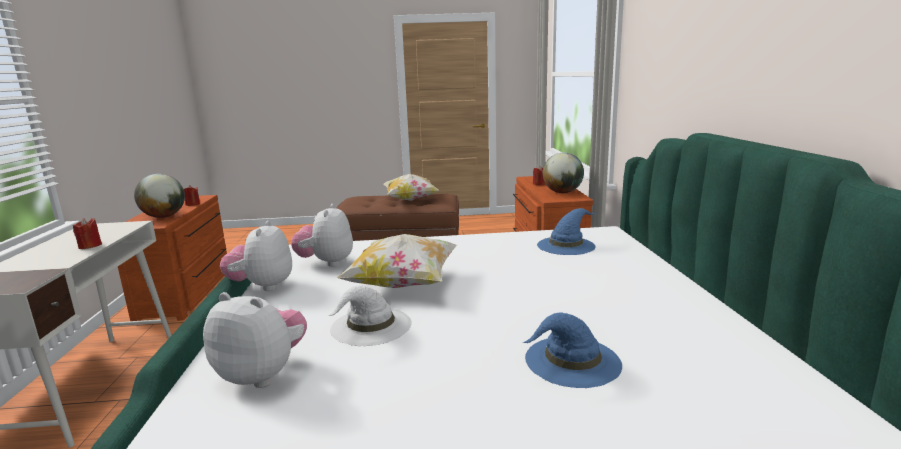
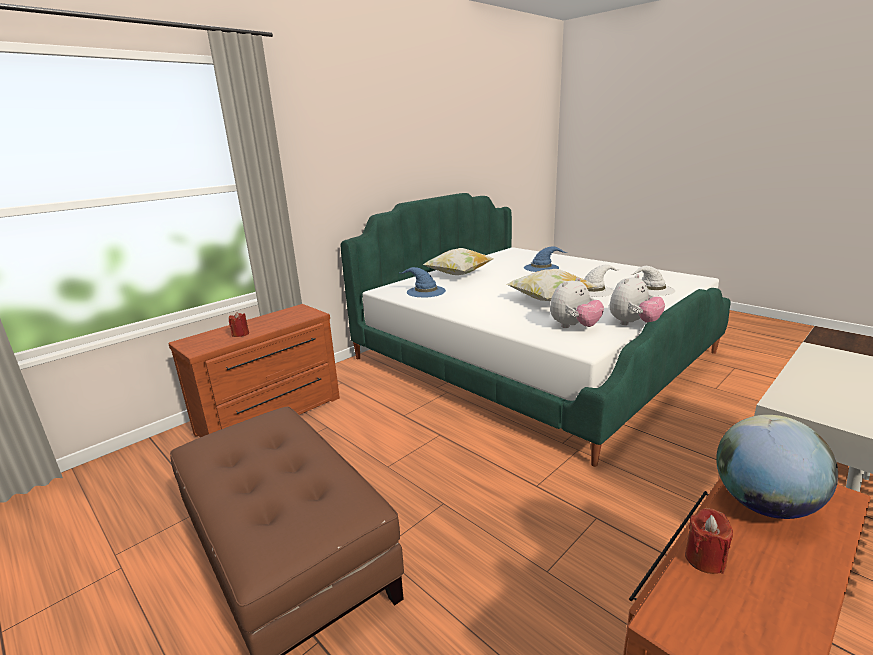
camera: 130 degrees left, 5 degrees up
(90, 246) = (810, 368): red candle -> none
(263, 374) = (651, 289): plush toy -> white hat
(410, 200) = (257, 459): pillow -> pillow (458, 274)
(562, 192) = (281, 316): globe -> none

